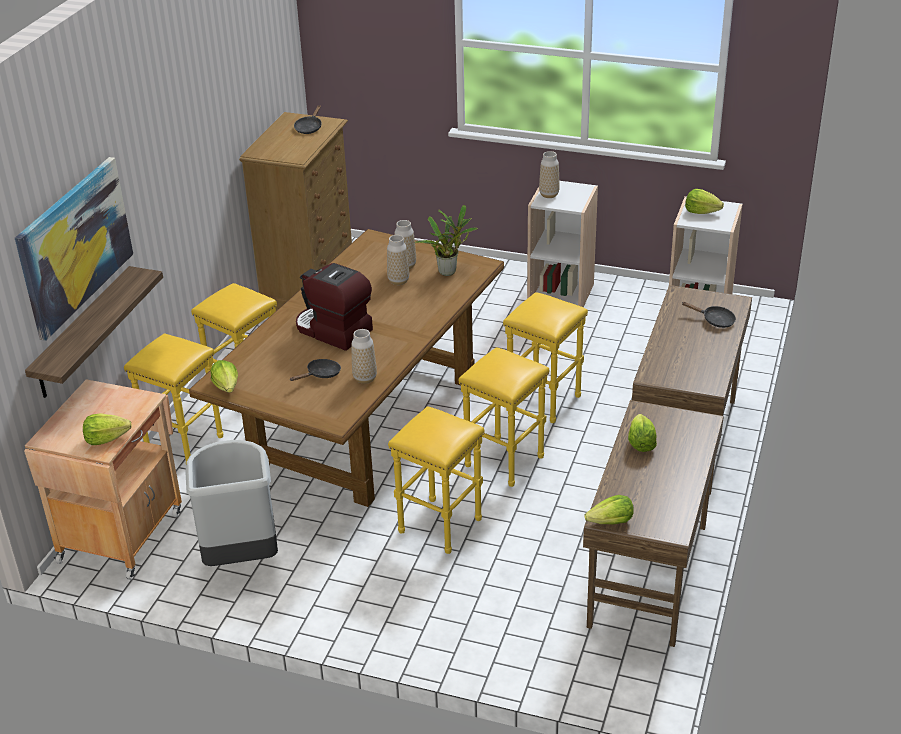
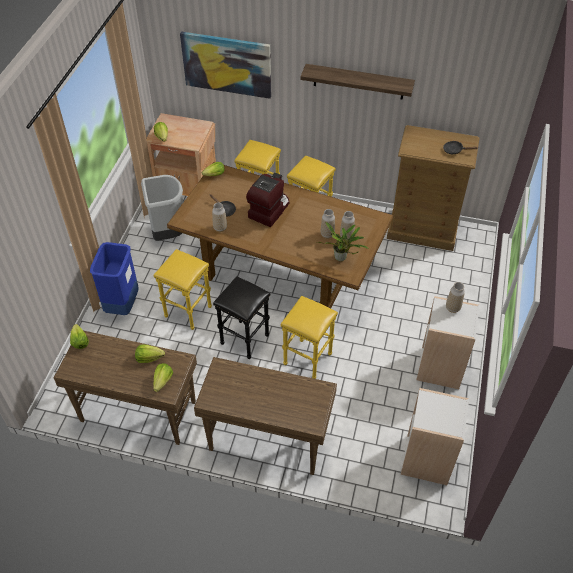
camera: 85 degrees right, 15 degrees up
(83, 333) = (221, 104): shelf -> shelf (358, 82)
(414, 611) = (122, 304): none -> blue trash can
(504, 462) = (243, 339): yellow stool -> black stool
(701, 212) = (443, 408): lettuce -> lettuce (163, 381)
(715, 320) = (288, 409): black frying pan -> none

